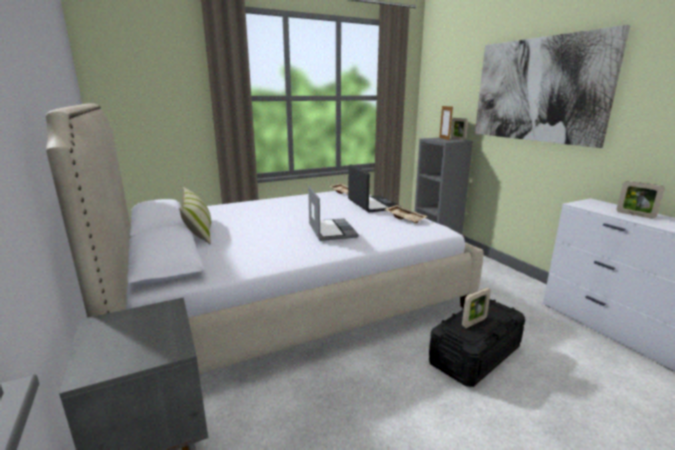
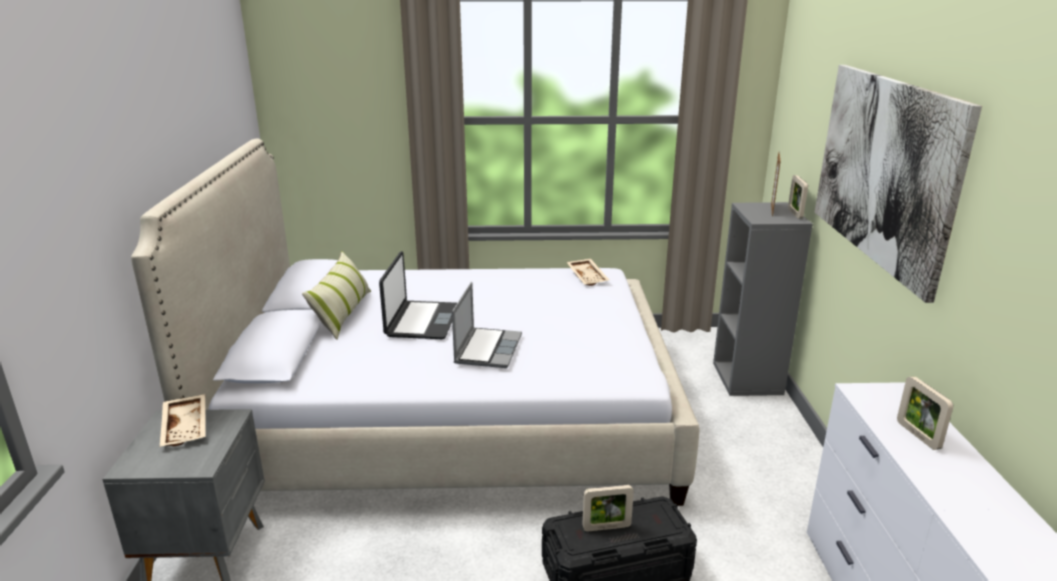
camera: 25 degrees right, 5 degrees up
(373, 205) = (600, 310): laptop -> laptop (422, 321)
(405, 218) = (613, 347): beige tray -> beige tray (187, 427)

